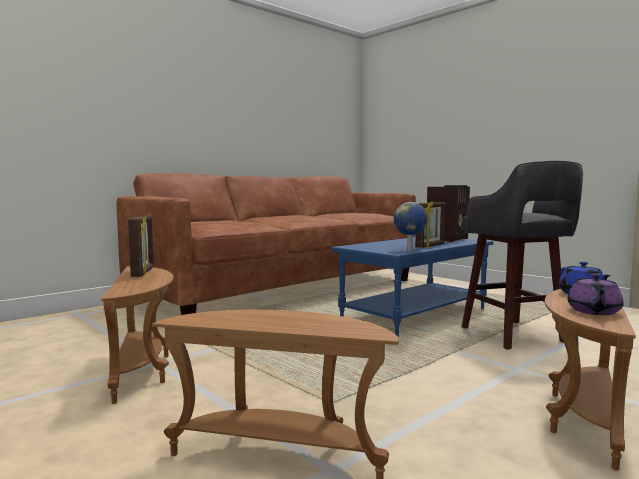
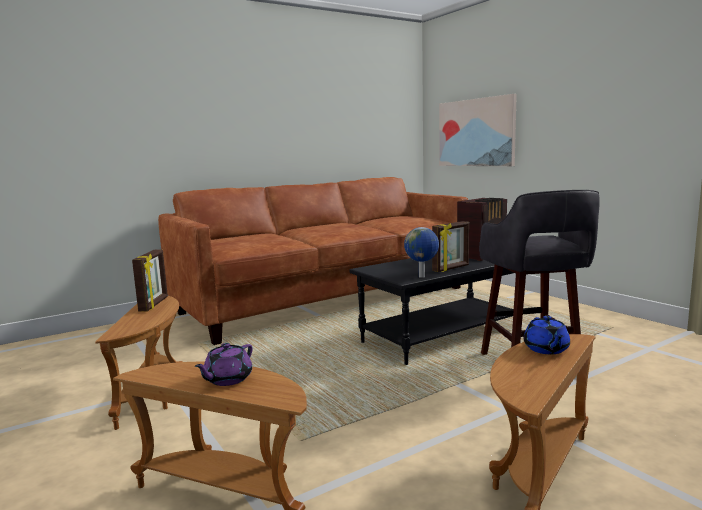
camera: 10 degrees right, 5 degrees up
(414, 315) = (441, 335): blue coffee table -> black coffee table
(417, 138) = (476, 132): none -> picture
(594, 311) = (530, 377): purple teapot -> purple teapot (227, 379)

